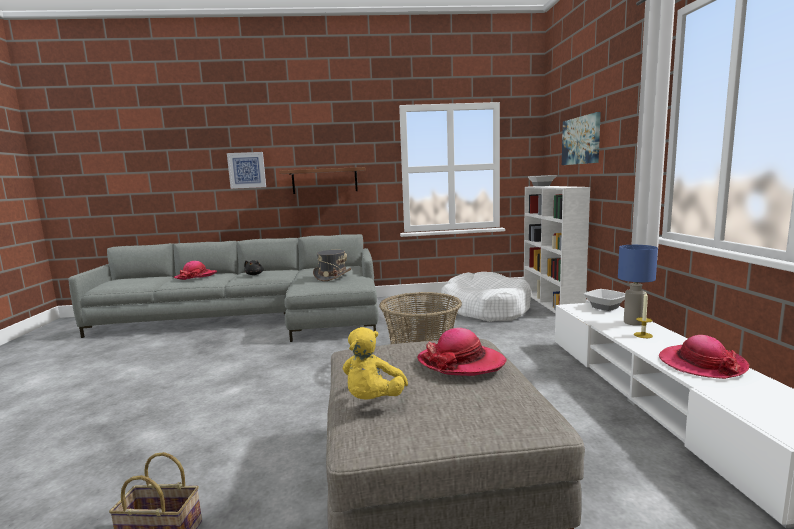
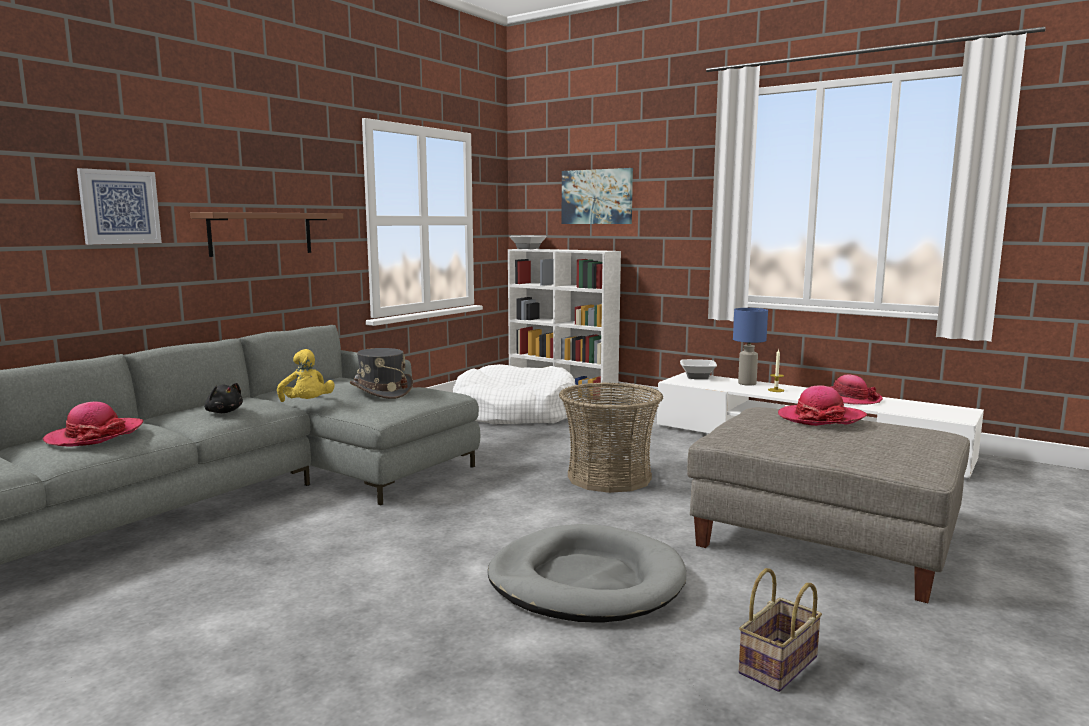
camera: 50 degrees left, 0 degrees up
(244, 422) = (586, 581): none -> grey dog bed
(373, 400) = (861, 451): yellow plush toy -> yellow plush toy (307, 404)

